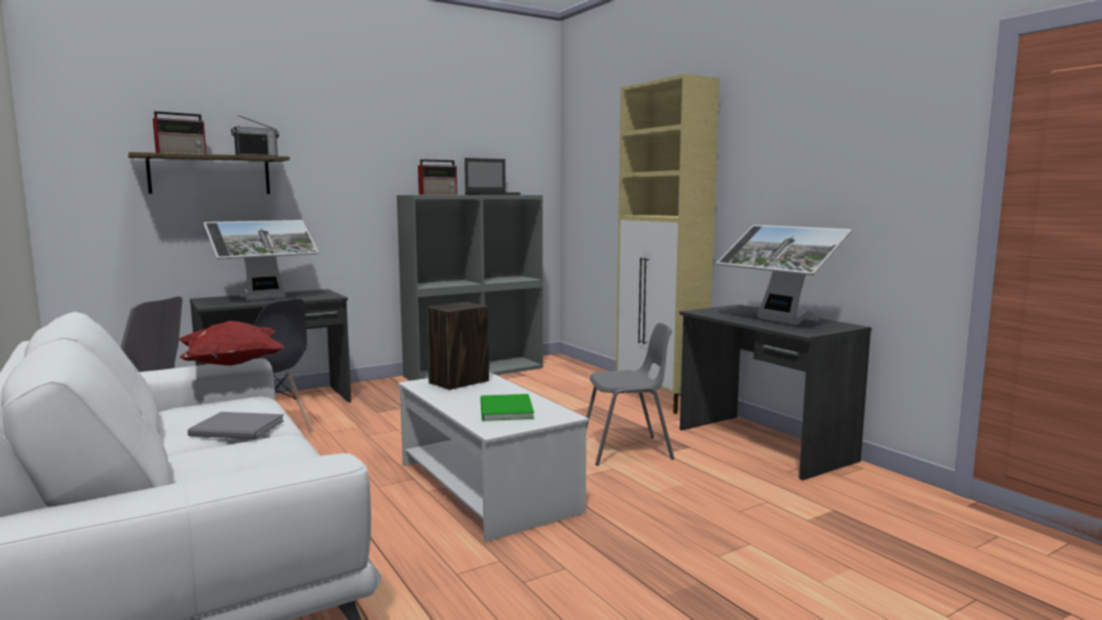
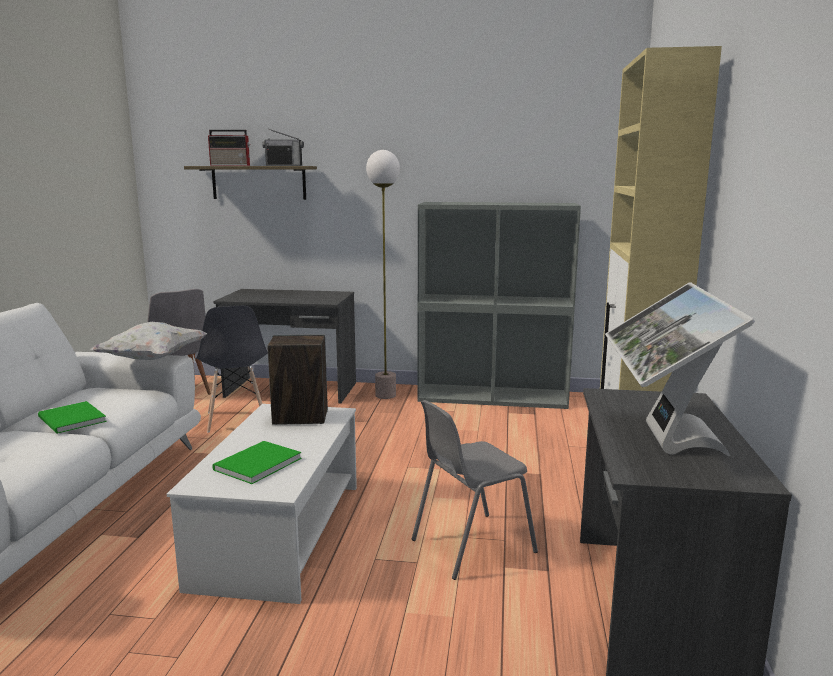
camera: 40 degrees right, 5 degrees up
(232, 365) = (153, 359): red pillow -> white pillow
(238, 429) = (71, 420): grey book -> green book
(266, 298) = (281, 296): monitor -> none
(382, 388) = (386, 395): none -> floor lamp
(438, 194) = (453, 203): radio -> none
(493, 194) = (526, 203): laptop -> none
(627, 450) = (471, 545): grey chair -> grey chair turned 120 degrees clockwise

